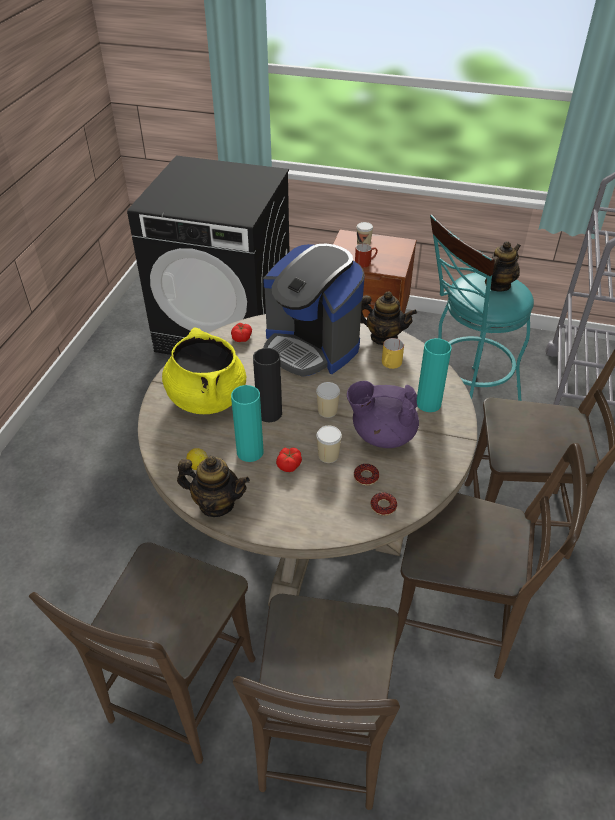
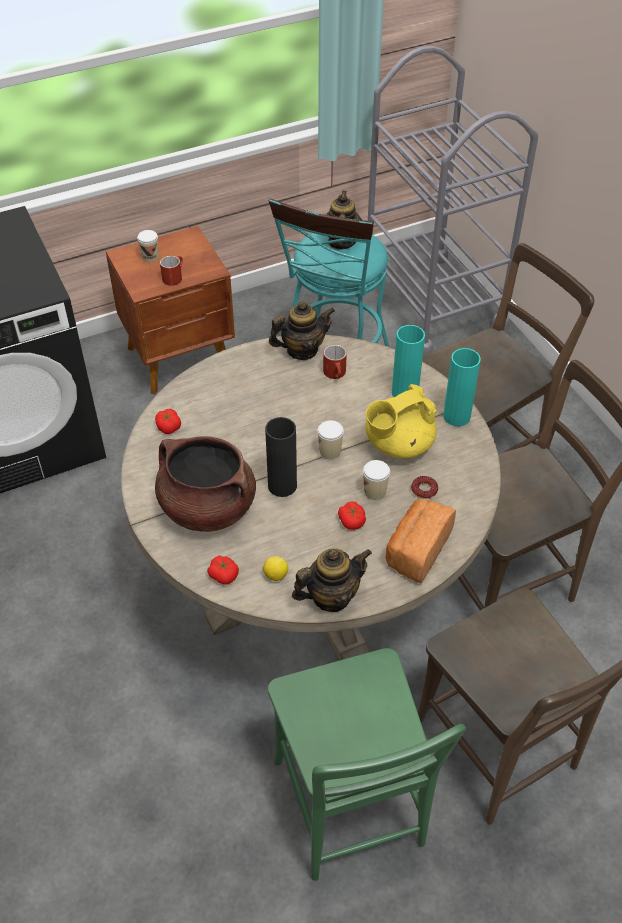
camera: 40 degrees left, 5 degrees up
(167, 444) = (223, 575): none -> tomato
(178, 696) = (351, 811): brown chair -> green chair
(207, 398) = (207, 508): yellow cooking pot -> brown cooking pot
(250, 452) = (306, 532): turquoise vase -> turquoise vase (456, 416)
(311, 346) = (246, 397): coffee machine -> none
(311, 514) = (416, 550): none -> bread
(382, 435) = (398, 444): purple teapot -> yellow teapot
(383, 506) = (463, 506): donut -> none
(390, 365) = (336, 374): yellow mug -> red mug

